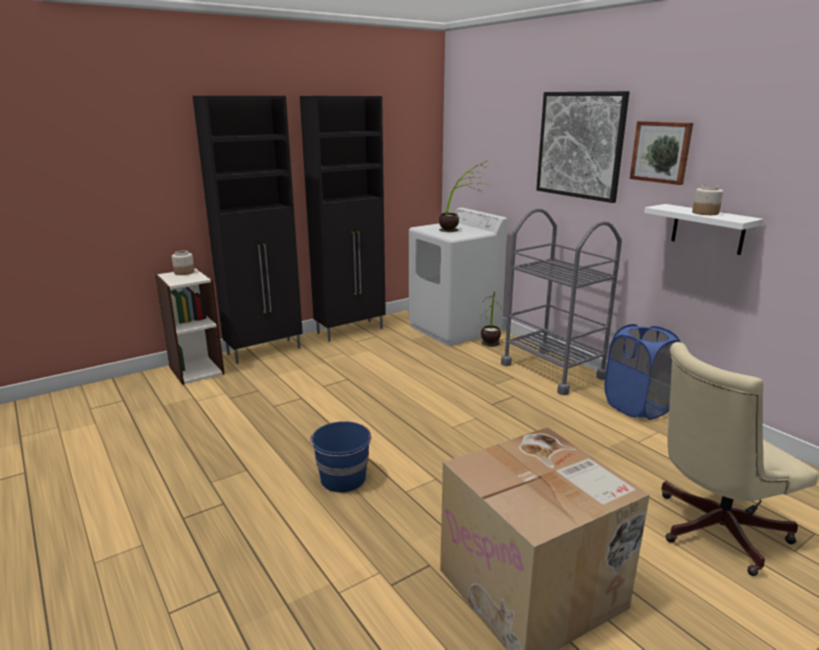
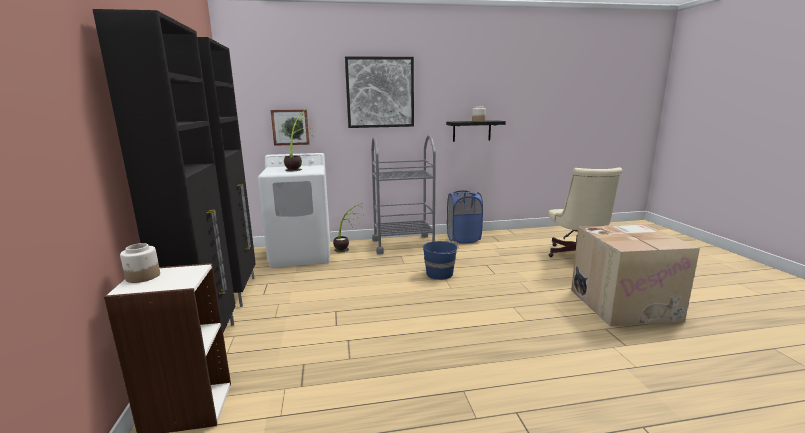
camera: 65 degrees left, 5 degrees down
(343, 479) = (500, 341): blue bucket -> blue bucket (440, 274)
(661, 152) = (439, 92): picture -> picture (290, 127)
(708, 229) = (471, 131): white shelf -> black shelf

